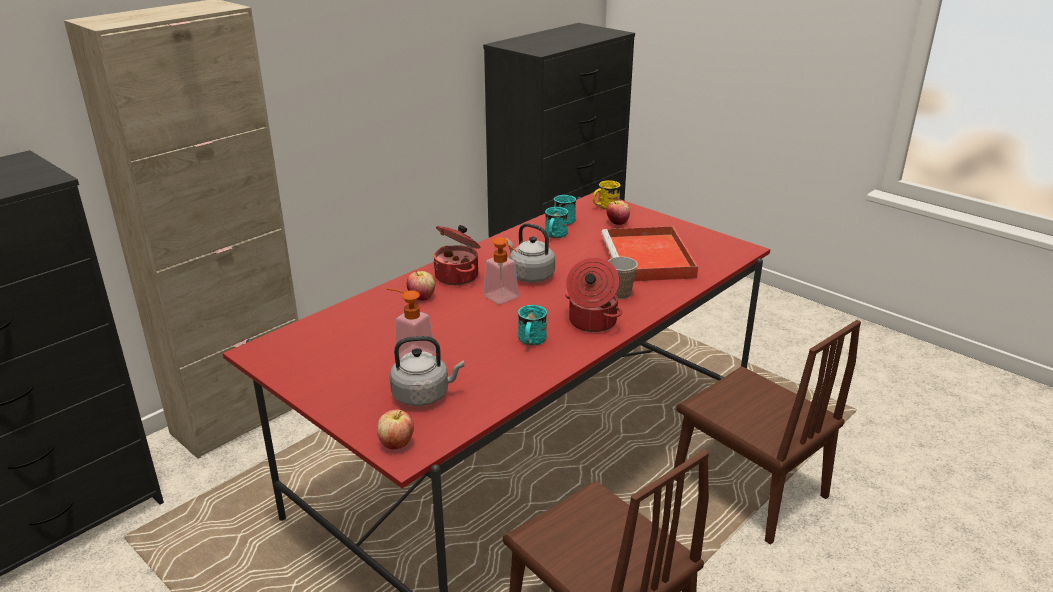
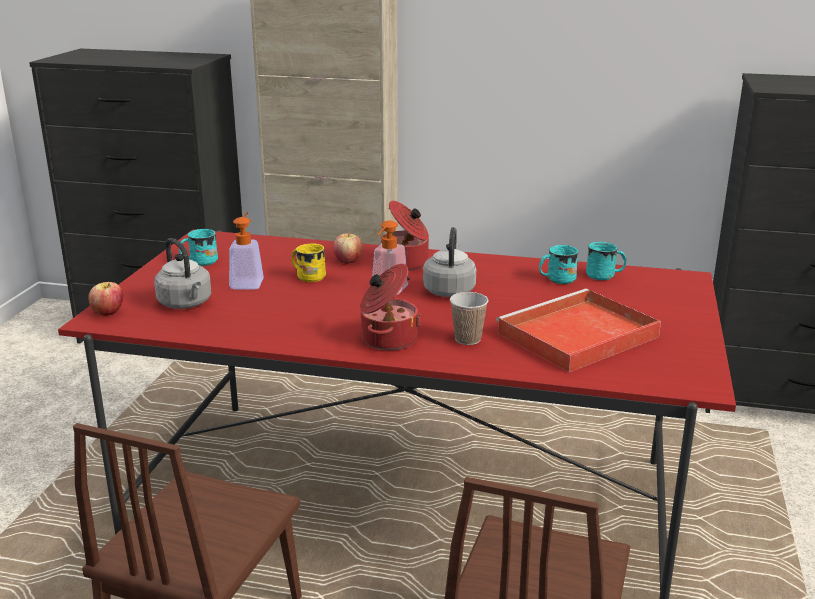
camera: 60 degrees right, 5 degrees down
(530, 342) = (317, 321): turquoise mug -> turquoise mug (199, 262)
(605, 206) = (676, 285): yellow mug -> yellow mug (308, 276)
(617, 223) = (644, 300): apple -> none

